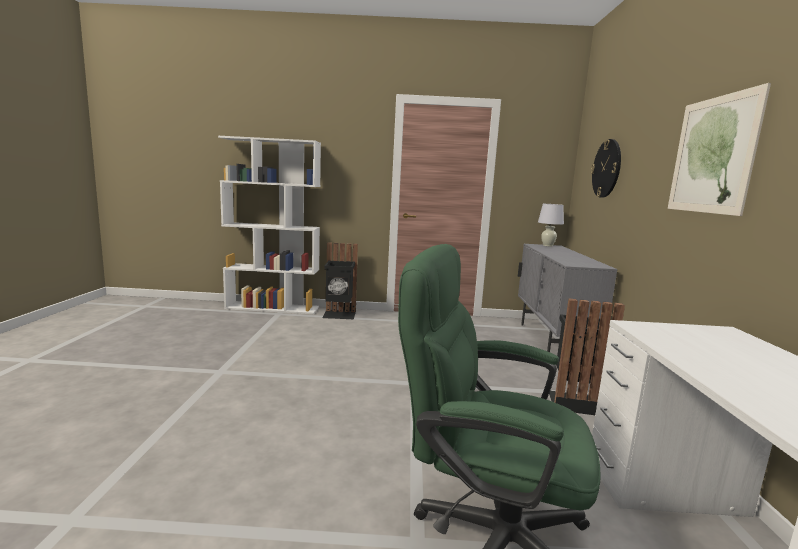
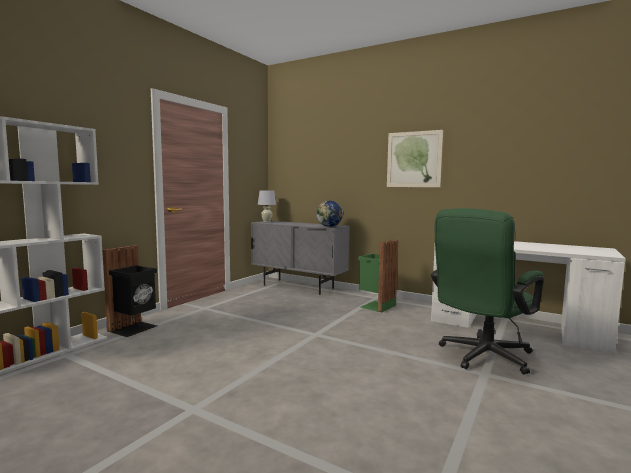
camera: 60 degrees left, 5 degrees down
(574, 263) = (329, 226): none -> globe
(574, 401) = (376, 306): black trash can -> green trash can
(606, 168) = (315, 164): wall clock -> none

